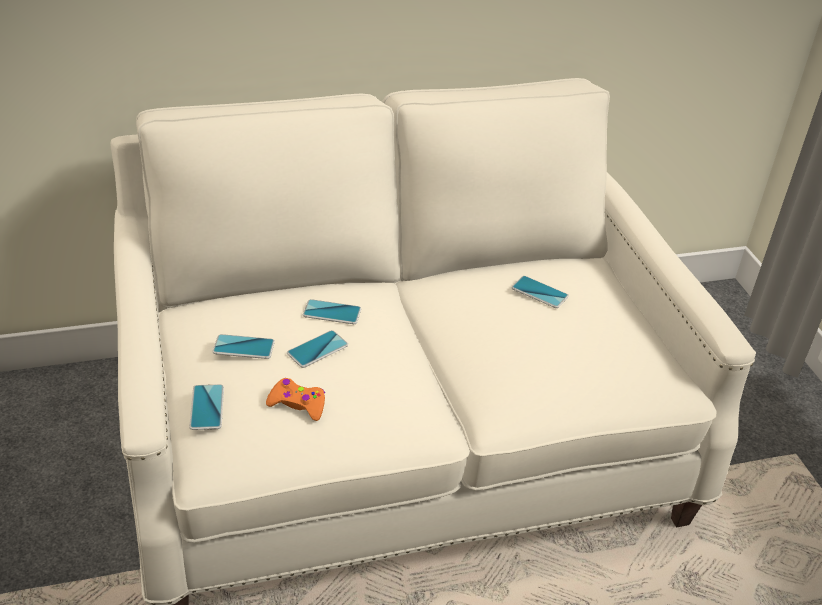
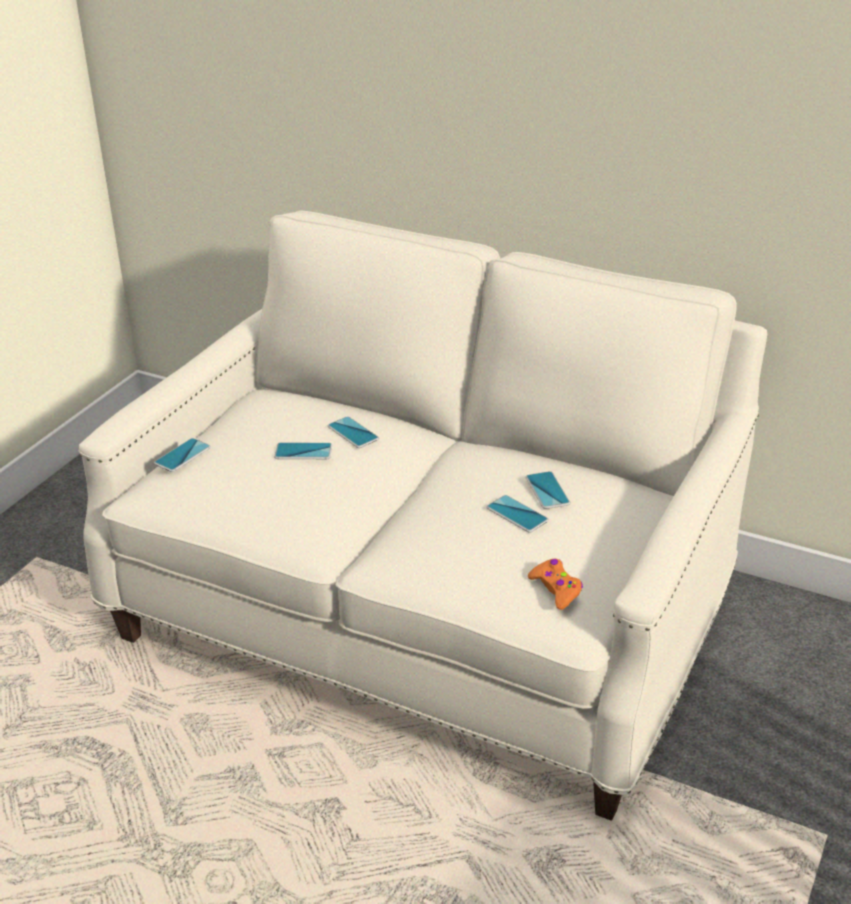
camera: 45 degrees right, 5 degrees down
(244, 347) = (256, 428): phone -> phone (517, 514)
(297, 404) = (238, 480): orange game controller -> orange game controller (556, 589)

